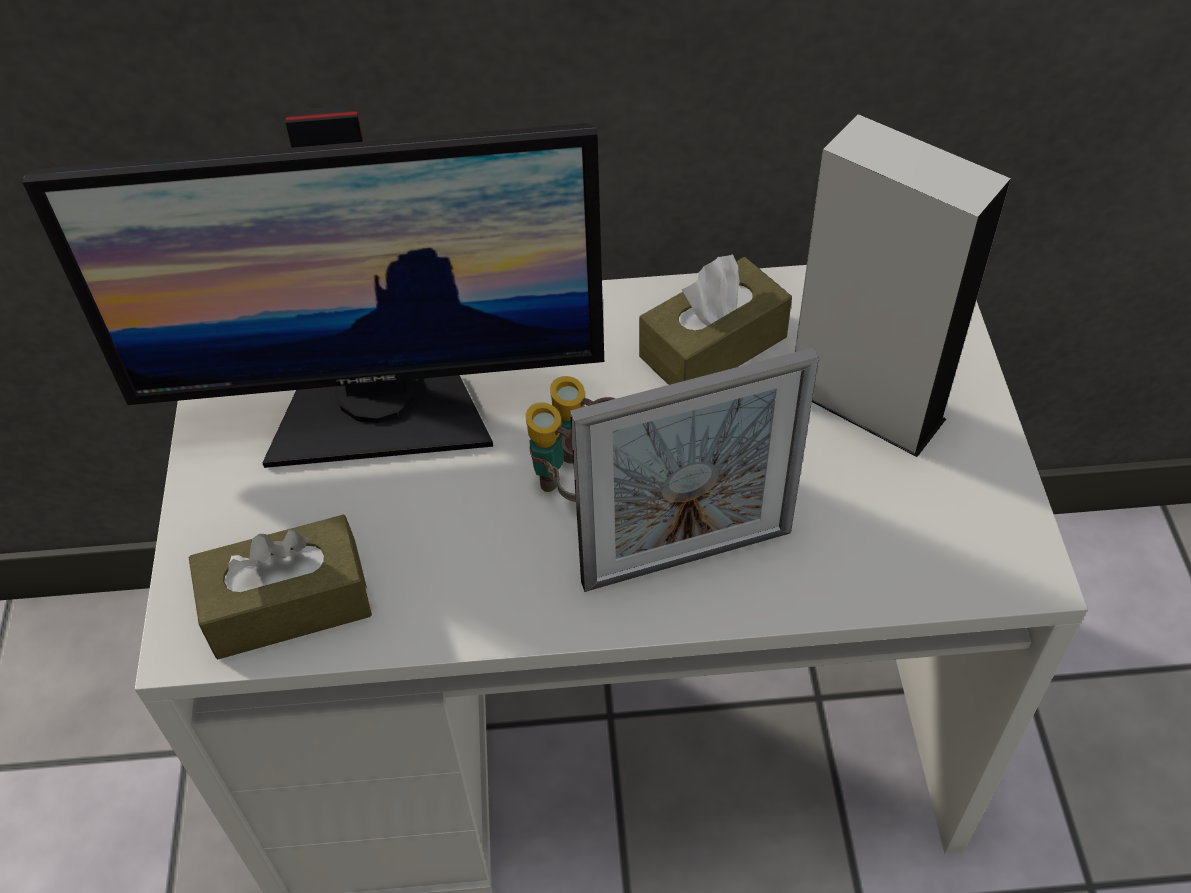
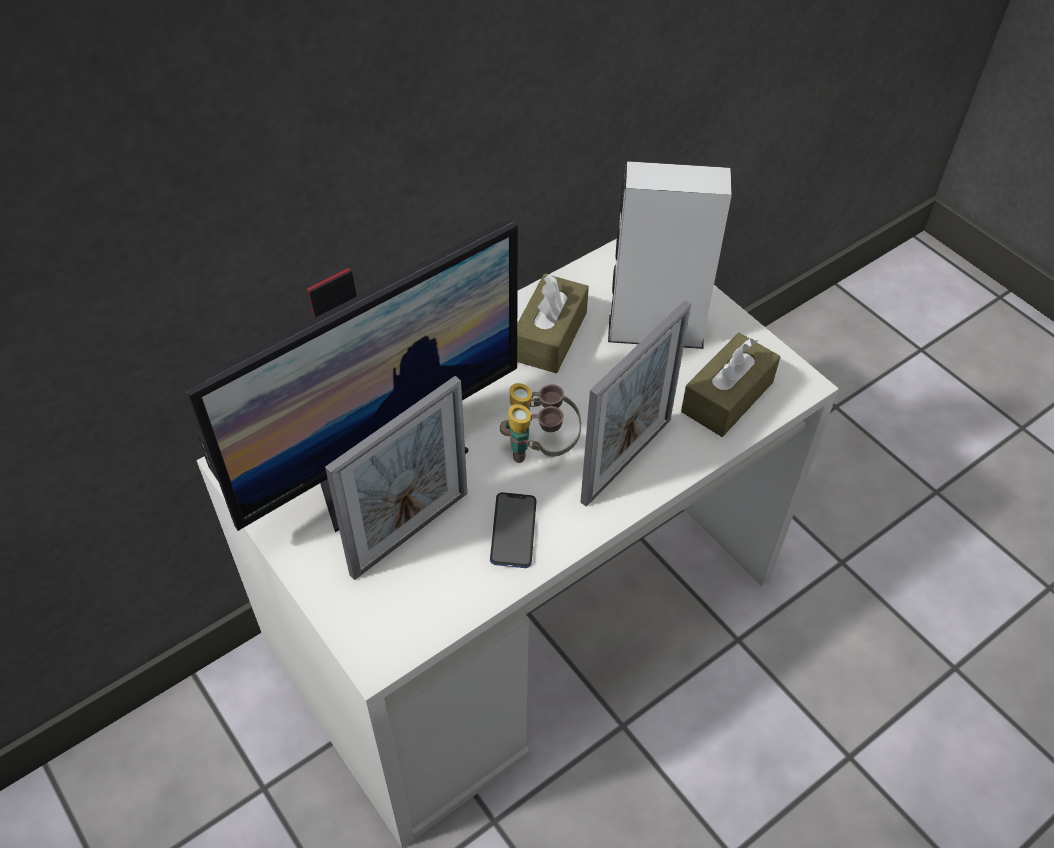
camera: 35 degrees left, 0 degrees up
(288, 604) = (420, 602): brown tissue box -> brown tissue box (727, 397)
(345, 512) = (410, 533): none -> picture frame
(467, 575) = (513, 531): none -> phone

